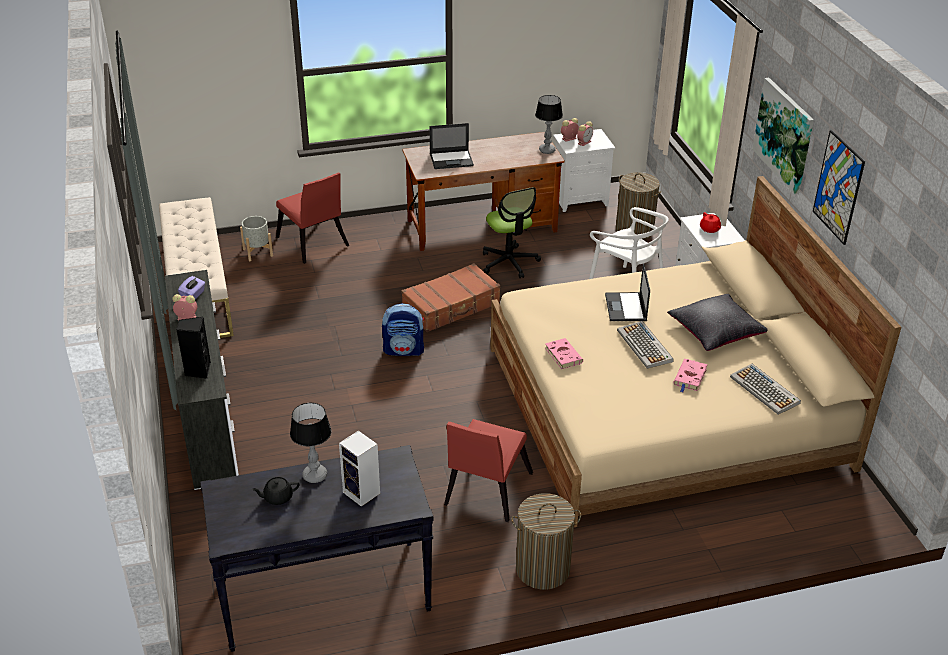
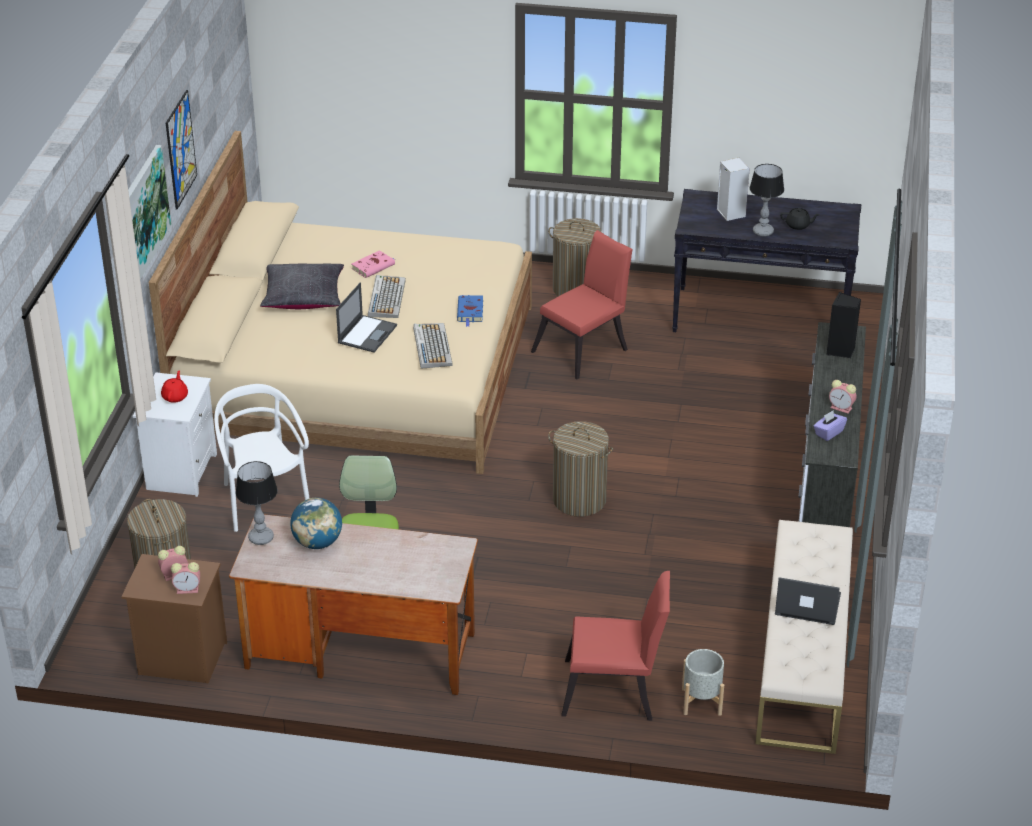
camera: 155 degrees left, 0 degrees up
(314, 244) = (615, 691): red chair -> red chair turned 105 degrees clockwise
(404, 350) = (579, 500): backpack -> laundry basket
(451, 307) = (489, 538): brown suitcase -> none
(452, 159) = (404, 559): laptop -> laptop (806, 604)
(511, 155) = (317, 543): none -> globe
(562, 355) = (470, 312): pink book -> blue book
(580, 199) = (180, 659): white nightstand -> brown nightstand
(765, 390) = (320, 242): keyboard -> keyboard (432, 346)

